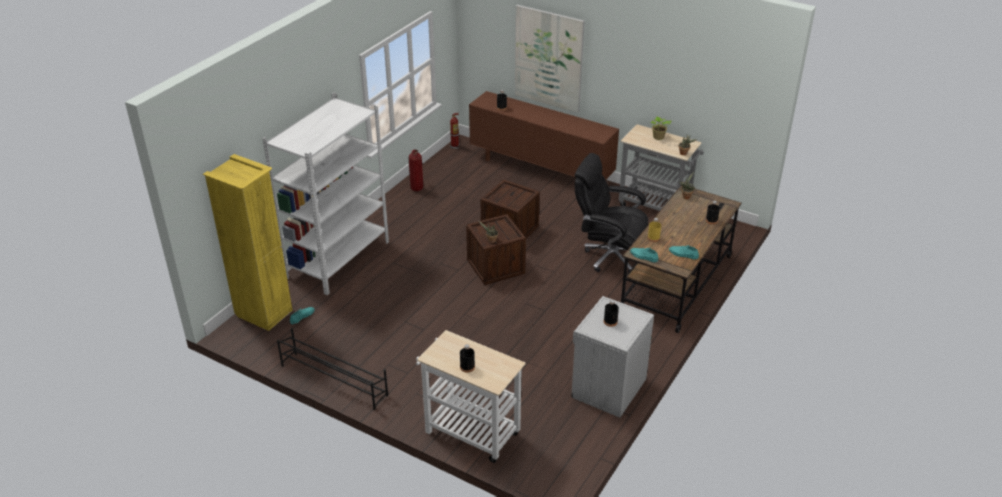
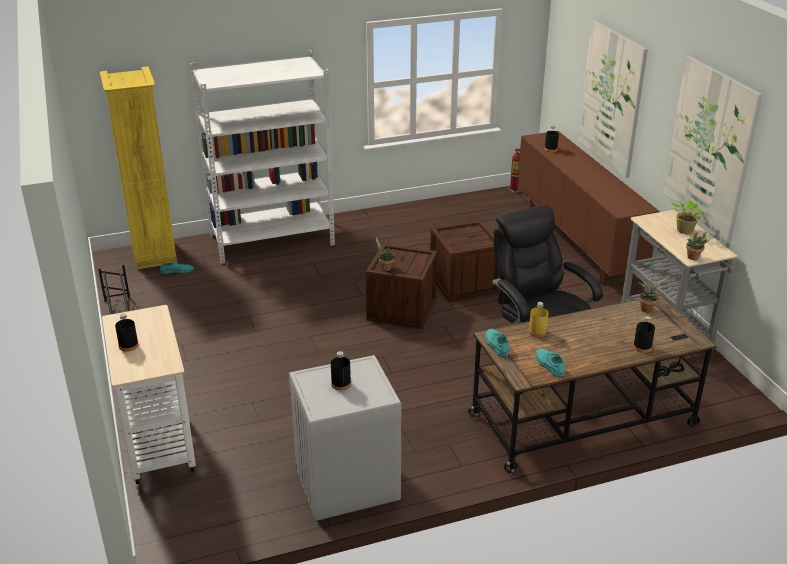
camera: 40 degrees right, 5 degrees down
(417, 188) = (425, 211): fire extinguisher -> none
(662, 78) = (710, 147): none -> picture

